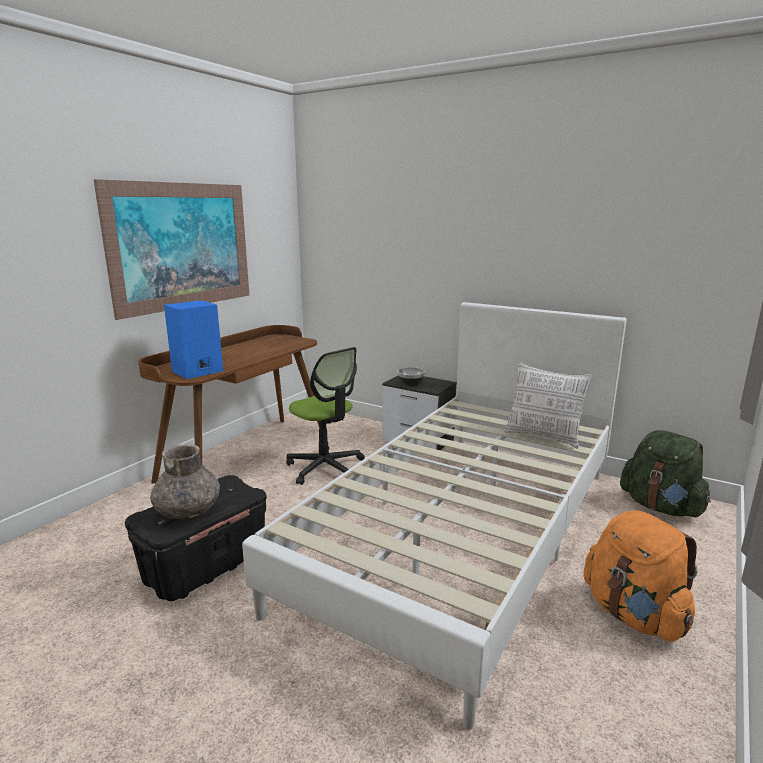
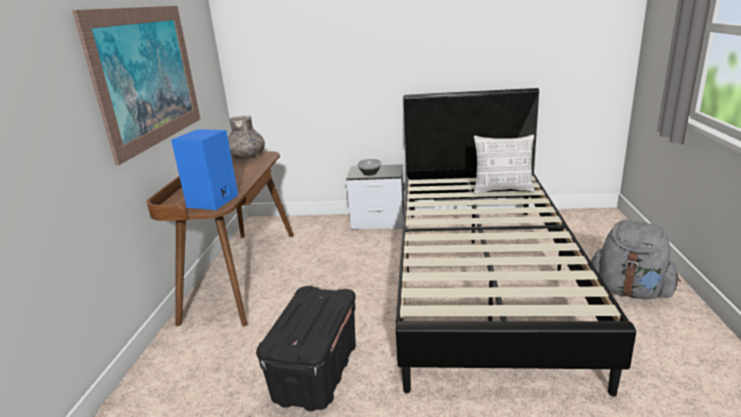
camera: 25 degrees left, 5 degrees up
(188, 511) = (309, 325): grey vase -> grey vase (247, 157)
(325, 467) = (327, 263): office chair -> none
(463, 532) = (482, 277): white bed -> black bed
(634, 614) = (630, 291): orange backpack -> grey backpack
(661, 507) = (580, 221): green backpack -> none

